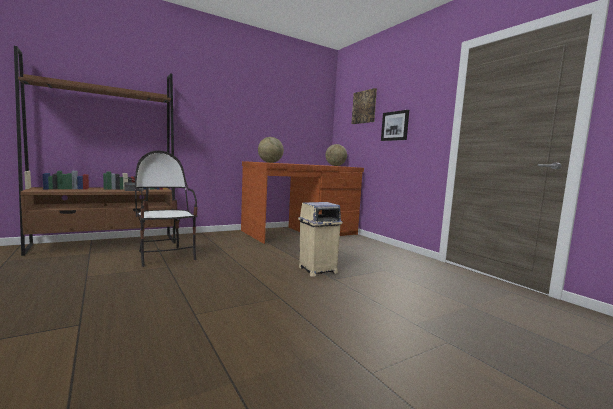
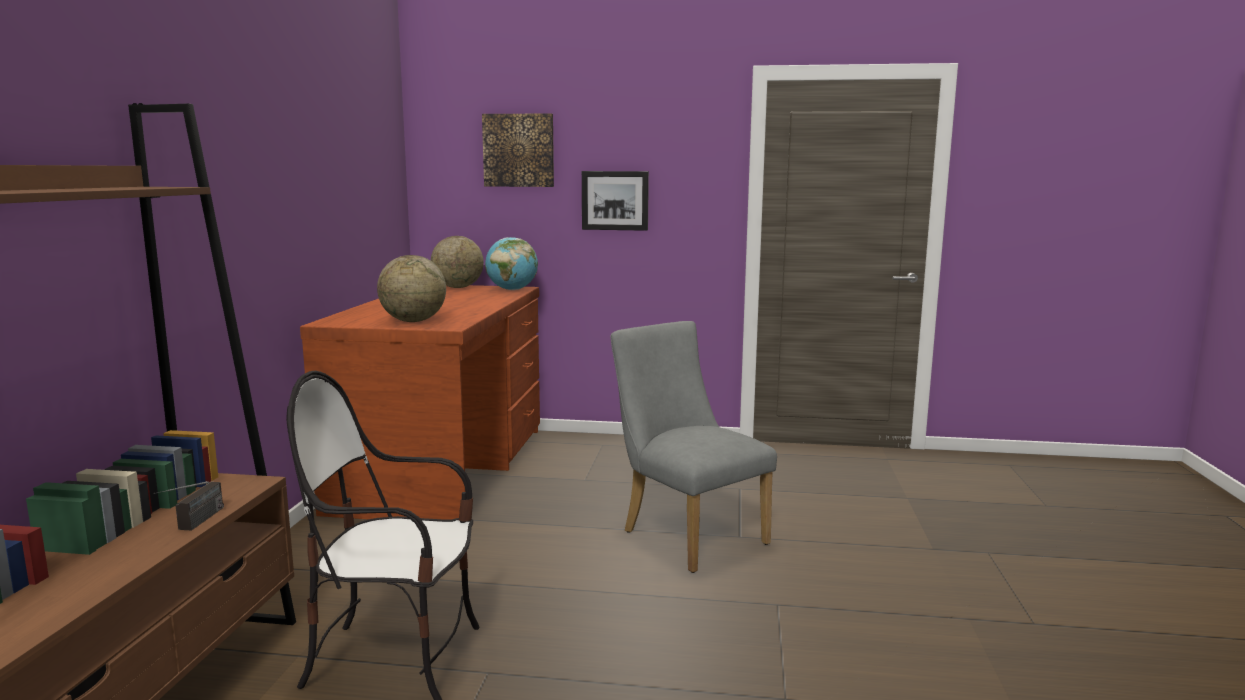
camera: 50 degrees left, 5 degrees up
(317, 270) = (687, 534): beige trash can -> grey chair
(348, 166) = (512, 290): none -> globe

